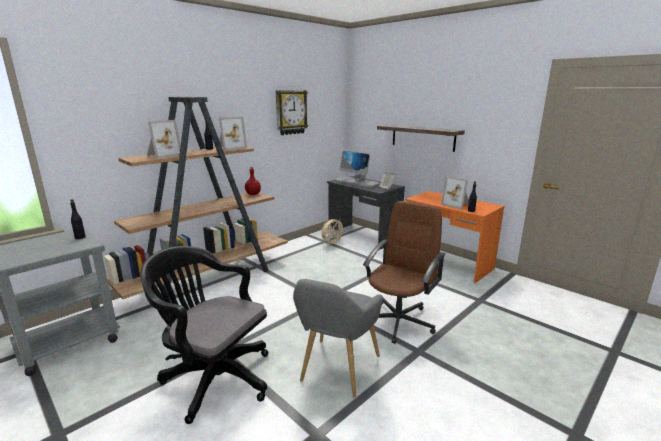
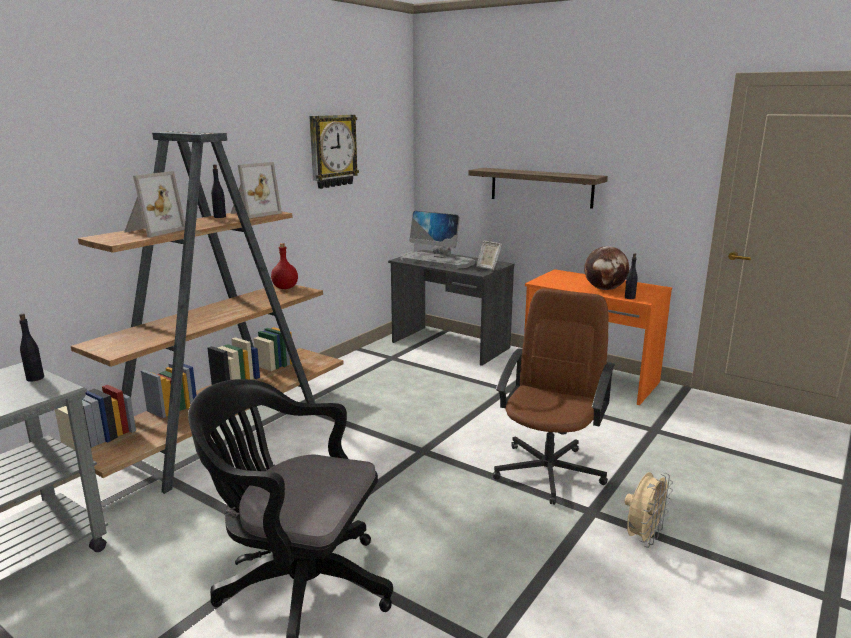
camera: 10 degrees left, 0 degrees up
(332, 244) = (405, 361): beige fan -> beige fan (643, 537)
(336, 371) = (482, 554): grey armchair -> none
(456, 204) = (605, 289): picture frame -> globe

